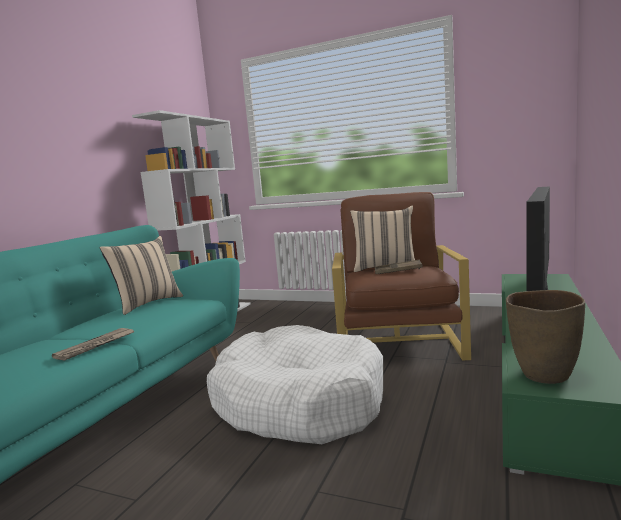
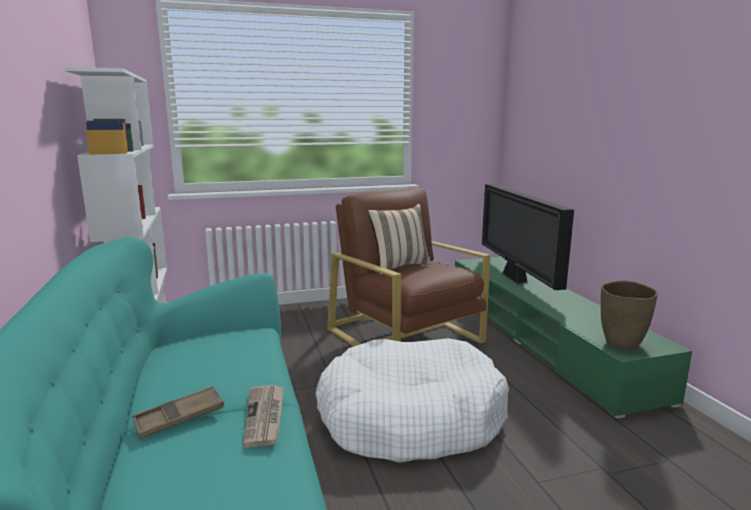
camera: 40 degrees left, 5 degrees up
(147, 304) = (186, 349): beige pillow -> none
(398, 271) = (427, 270): brown tray -> brown tray (179, 417)

